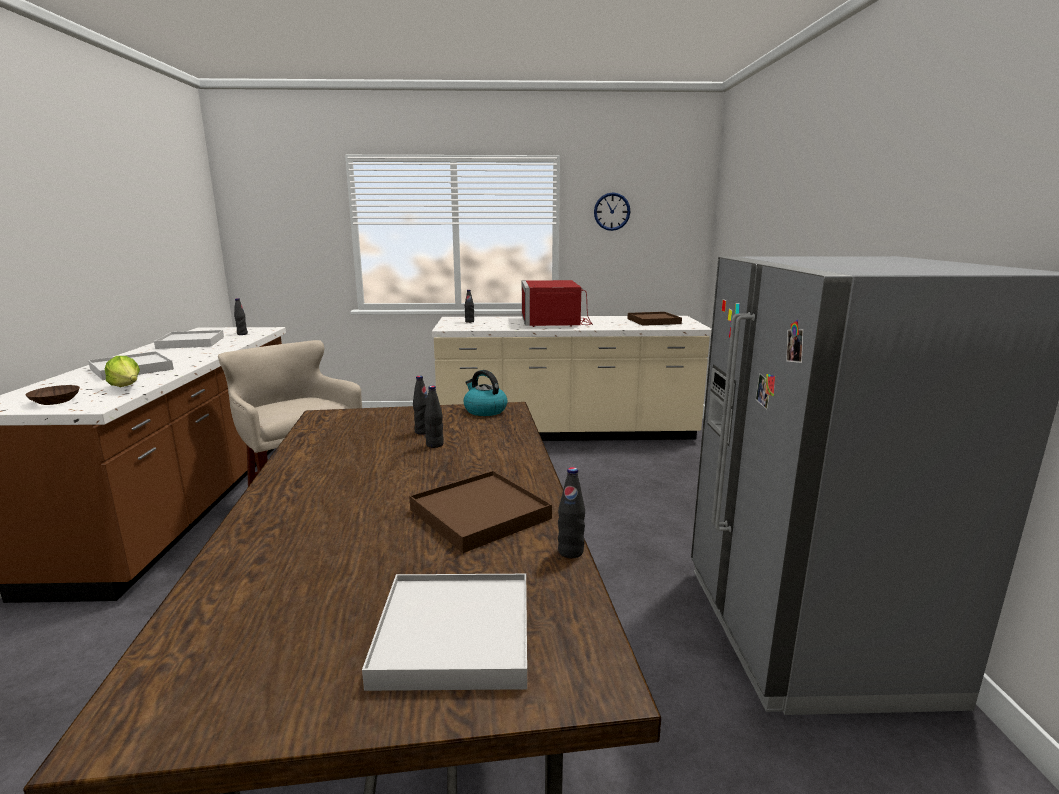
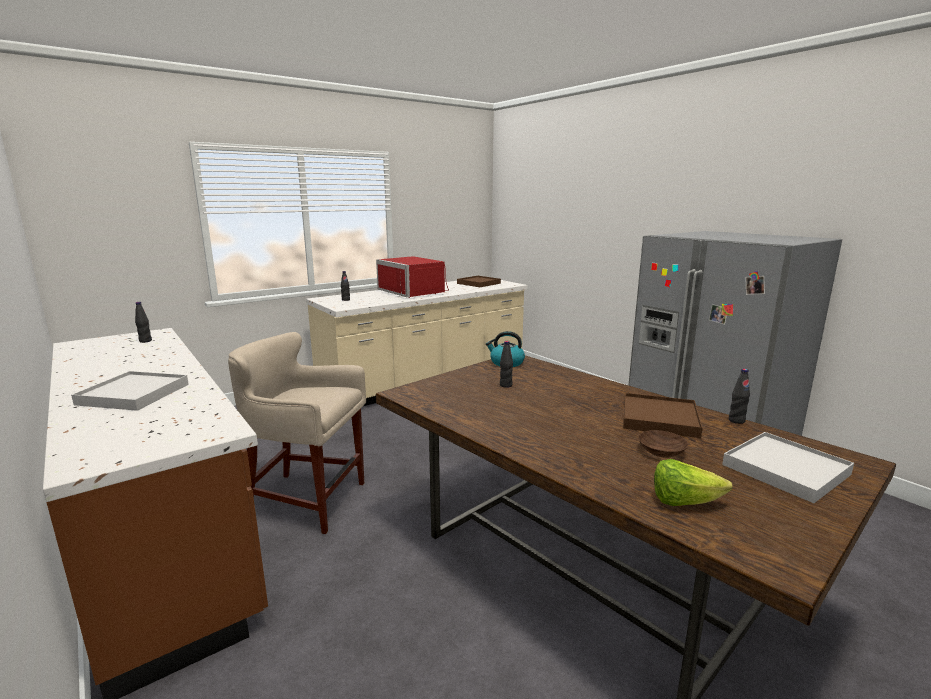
camera: 35 degrees left, 0 degrees up
(55, 401) = (157, 439): brown bowl -> brown bowl (660, 451)
(127, 388) = (199, 409): lettuce -> lettuce (683, 502)
(191, 342) = (110, 358): white tray -> none
(434, 445) = (535, 391): black bottle -> none
(612, 211) = (428, 199): wall clock -> none

